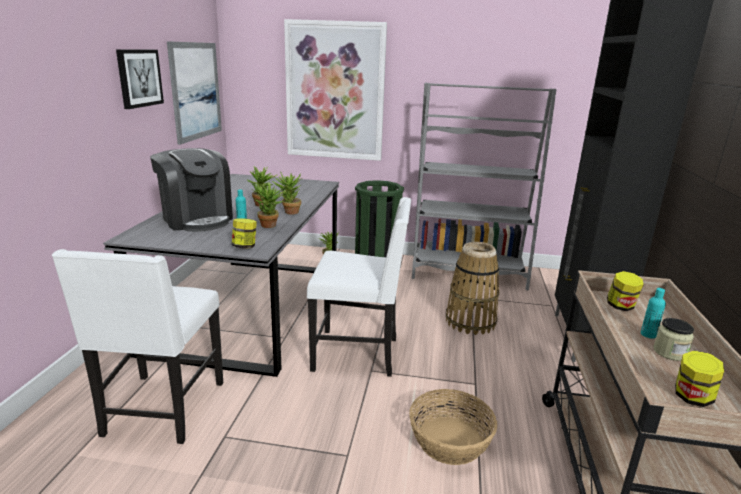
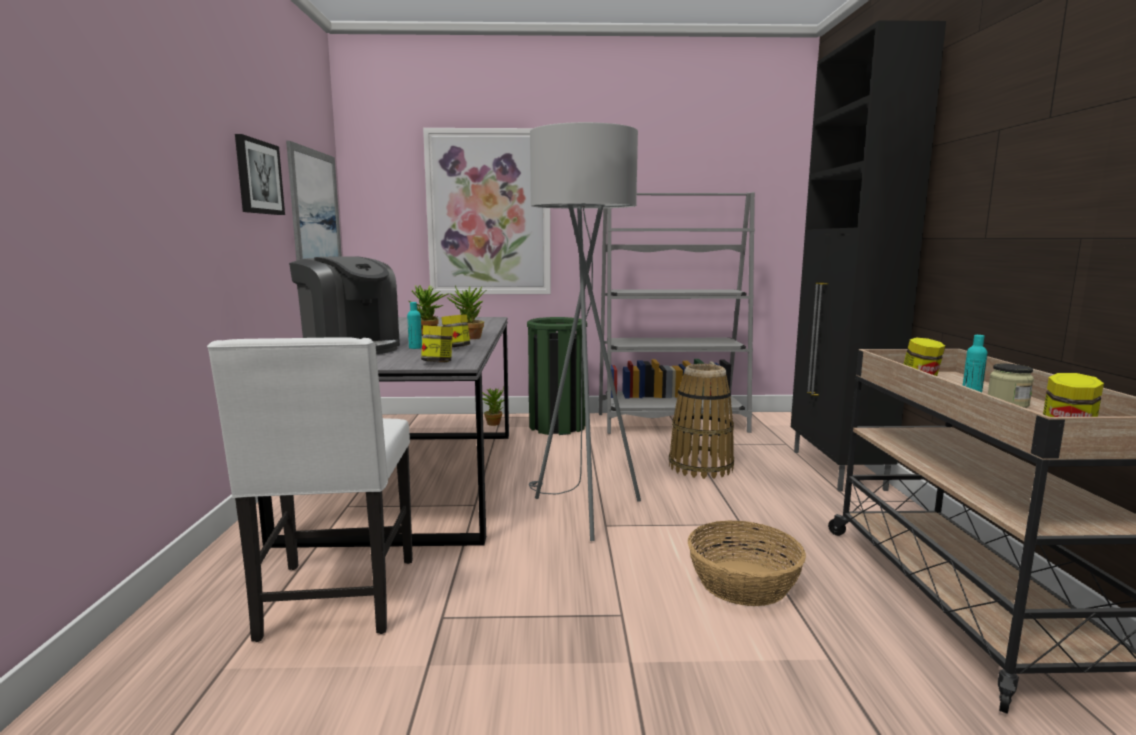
camera: 10 degrees left, 10 degrees down
(271, 226) = (456, 347): potted plant -> jar
(358, 354) = (580, 511): white chair -> grey floor lamp

